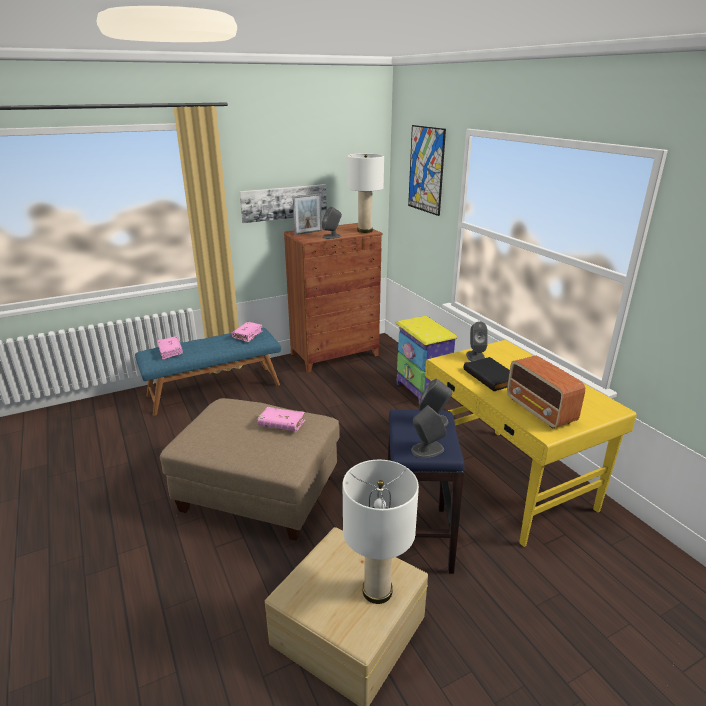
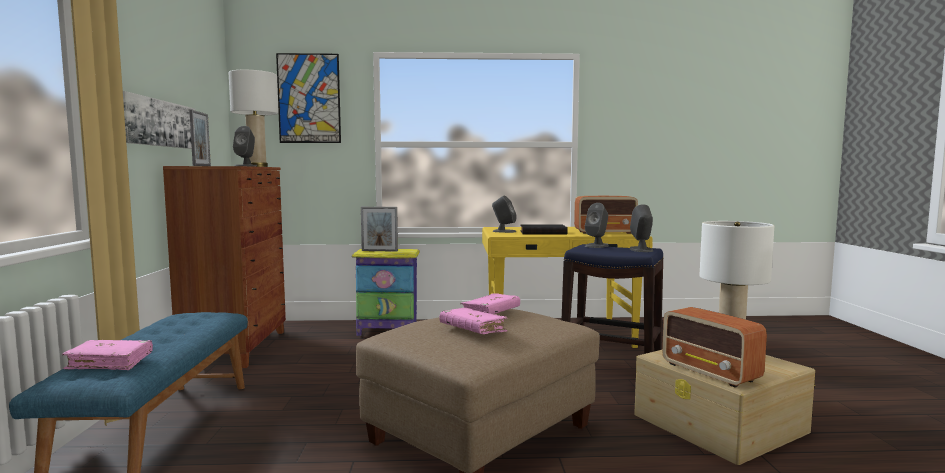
camera: 65 degrees left, 20 degrees down
(247, 335) = (185, 319): pink book -> pink book (472, 330)
(307, 577) = (710, 373): none -> radio
(420, 325) = (379, 251): none -> picture frame

